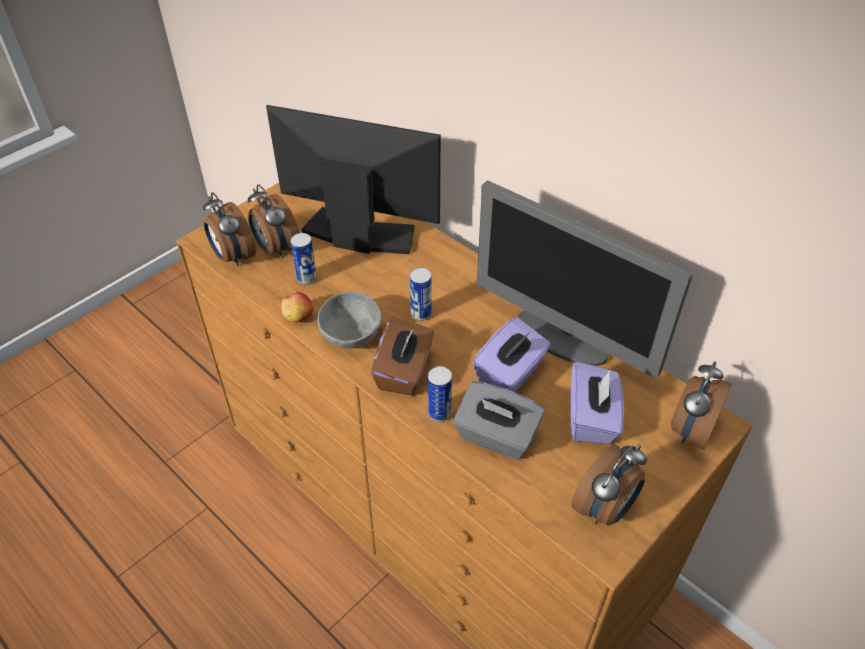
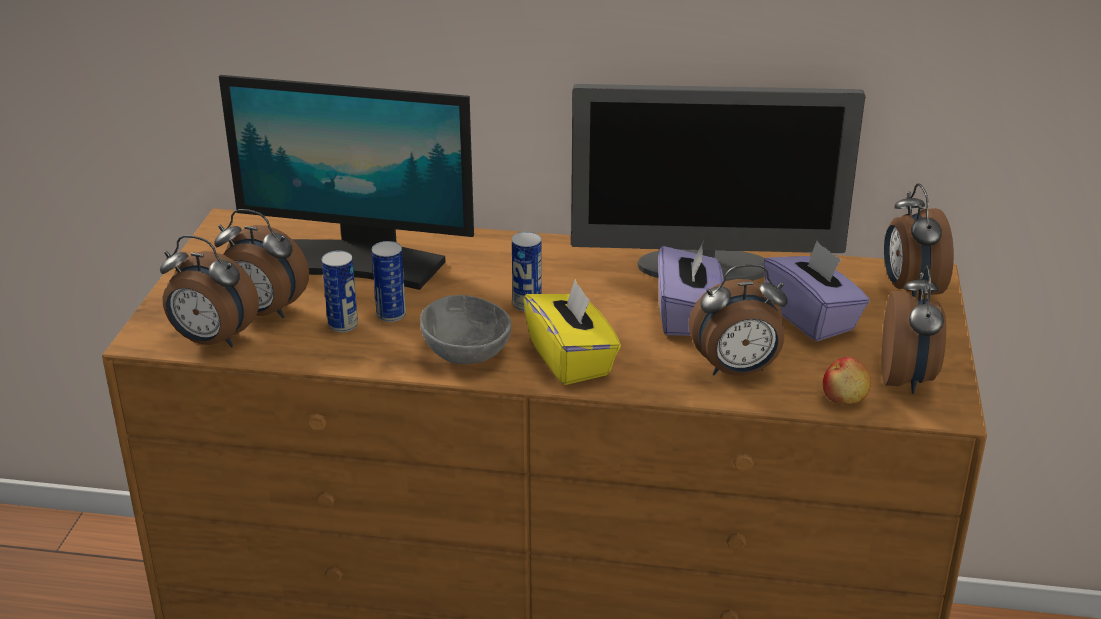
camera: 35 degrees left, 15 degrees down
(298, 316) = (378, 362): apple -> apple (845, 398)
(359, 235) = (359, 263): monitor -> monitor turned 150 degrees counterclockwise
(404, 371) = (571, 359): brown tissue box -> yellow tissue box
(439, 413) = (654, 378): can -> can (391, 315)
(496, 436) = (737, 371): grey tissue box -> alarm clock

